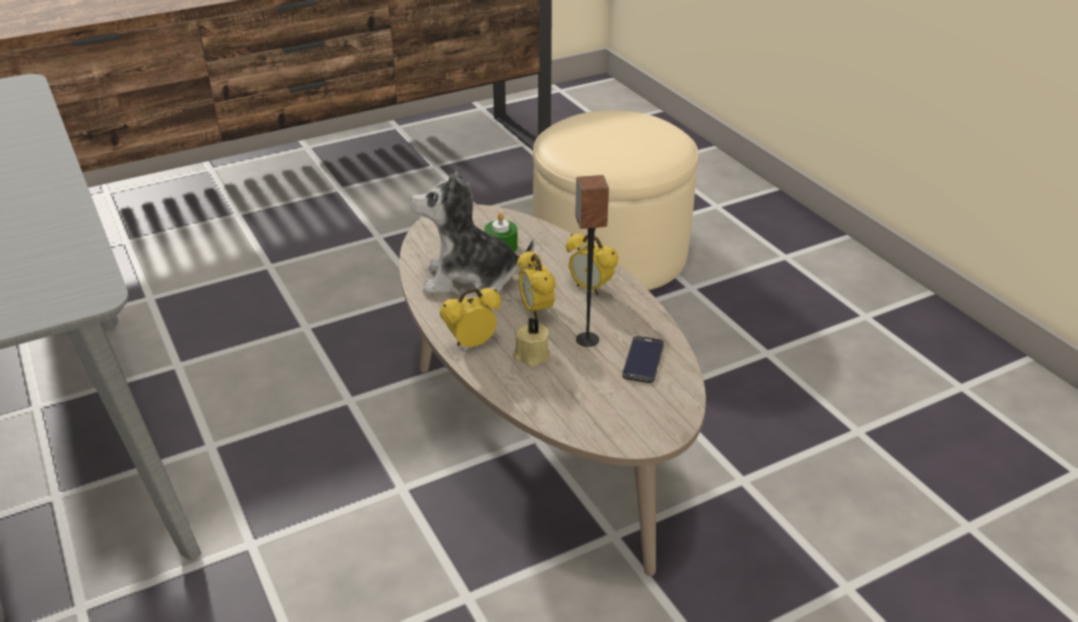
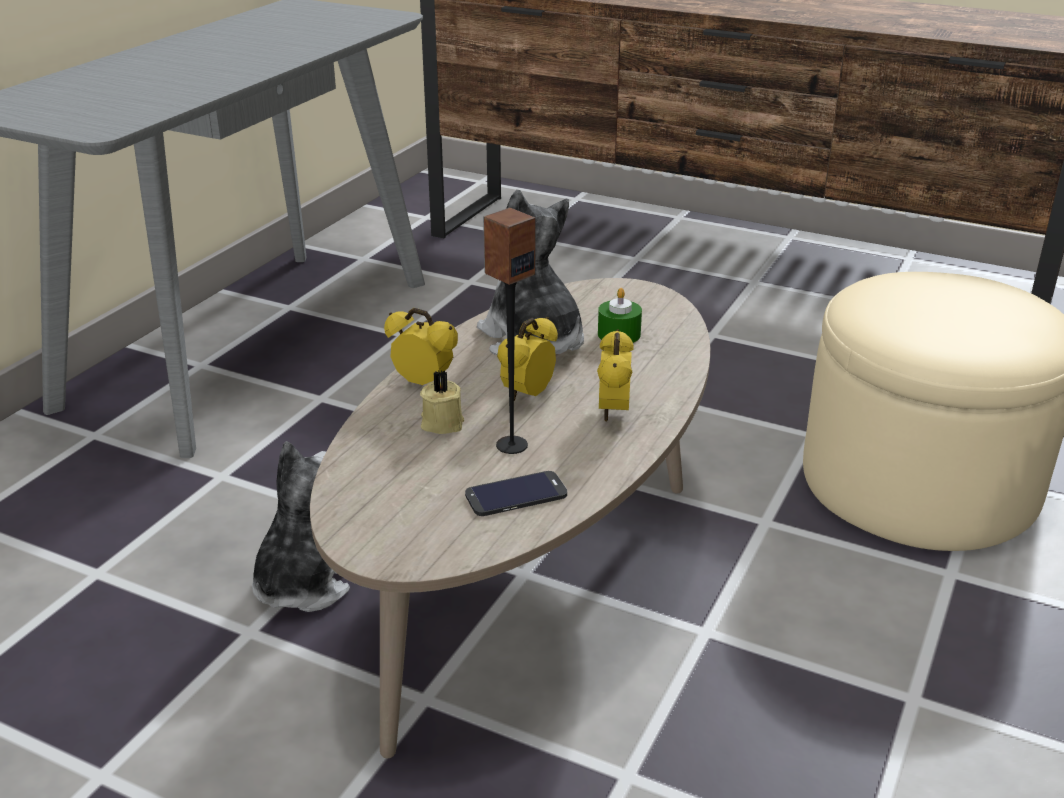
camera: 55 degrees right, 5 degrees down
(440, 547) = (303, 582): none -> plush toy

